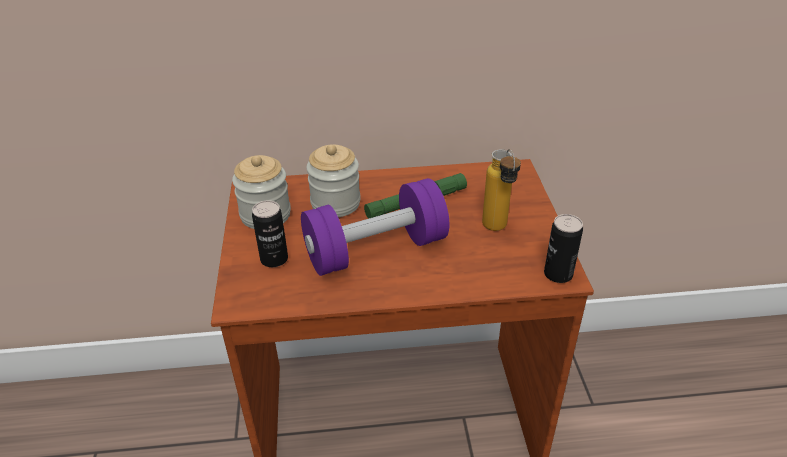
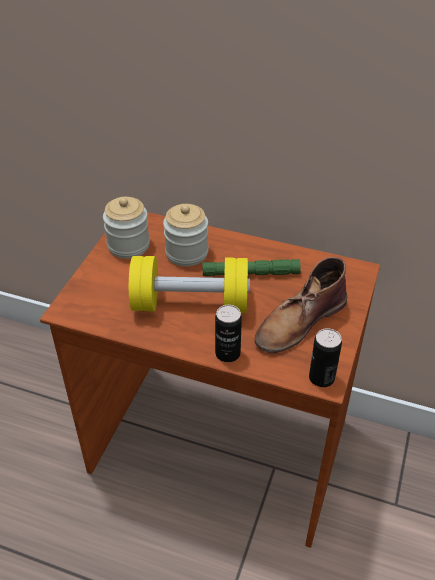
camera: 25 degrees right, 5 degrees up
(274, 259) = (111, 285): can -> can (227, 353)
(375, 250) = (190, 304): purple dumbbell -> yellow dumbbell
(497, 231) = (299, 321): bottle -> brown boot

